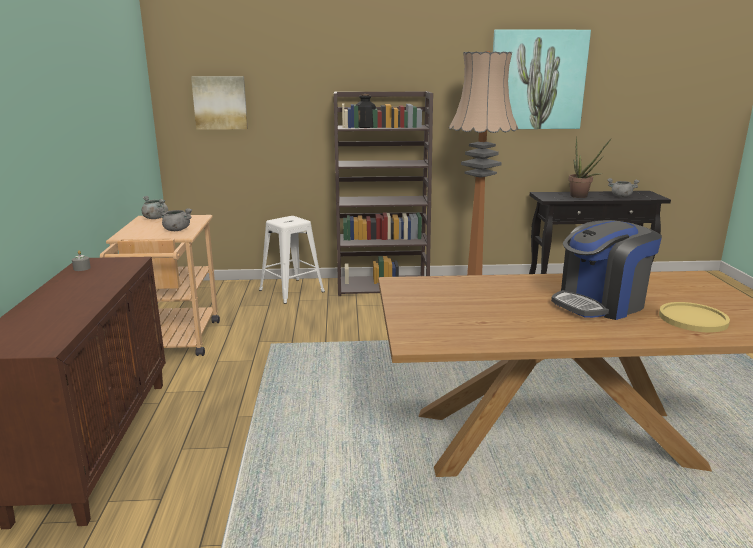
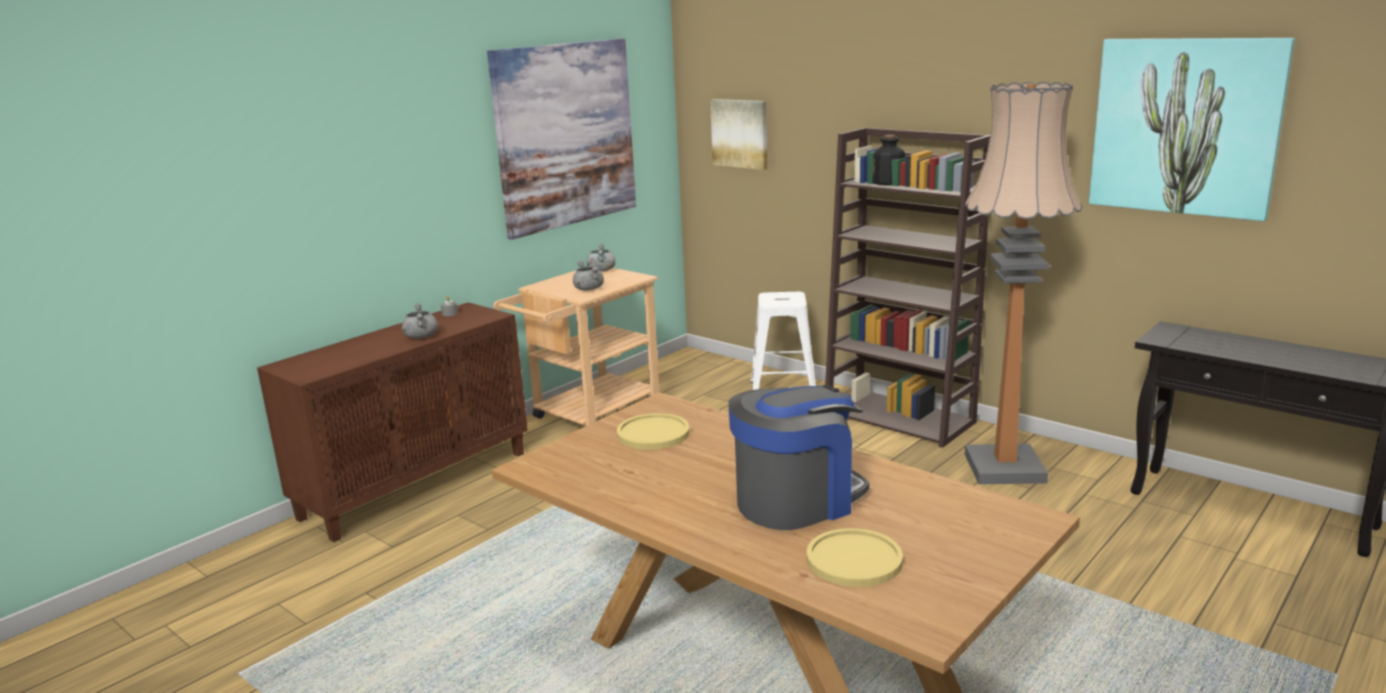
camera: 45 degrees right, 0 degrees up
(107, 99) = (565, 135): none -> picture
(439, 298) = (653, 433): none -> yellow plate
(581, 197) = (1233, 349): potted plant -> none
(600, 303) = (797, 500): coffee machine -> coffee machine turned 135 degrees clockwise
(621, 196) = (1320, 364): grey cooking pot -> grey cooking pot (420, 336)

